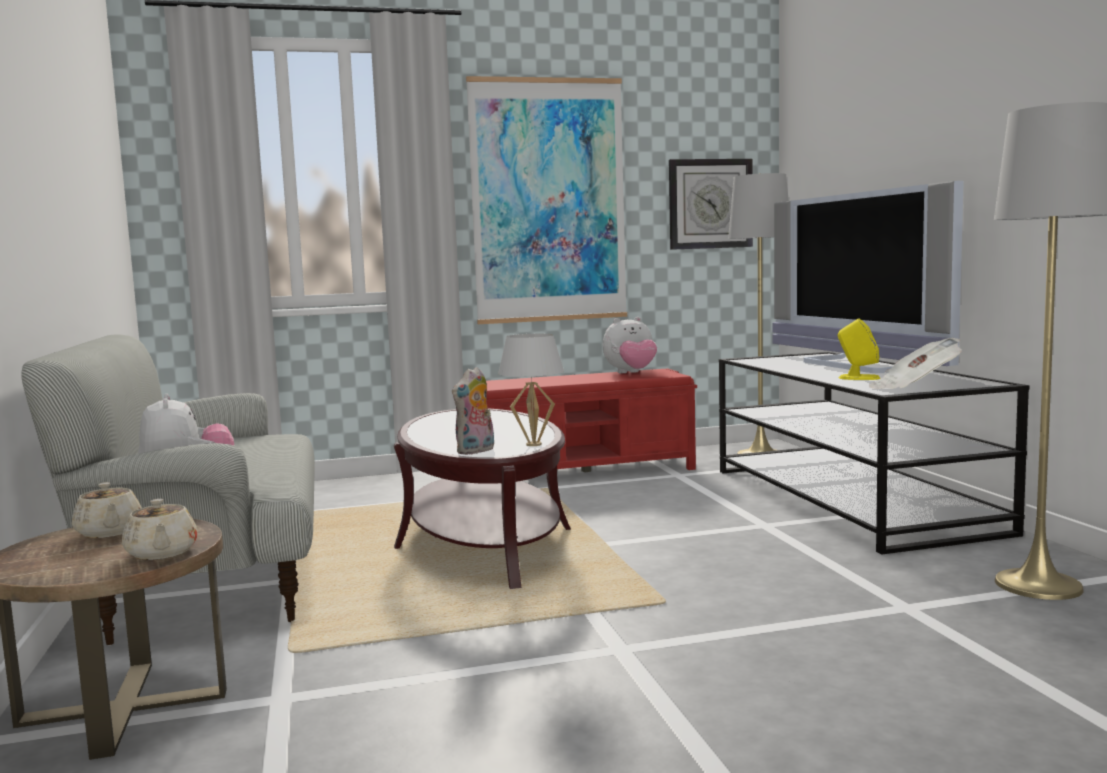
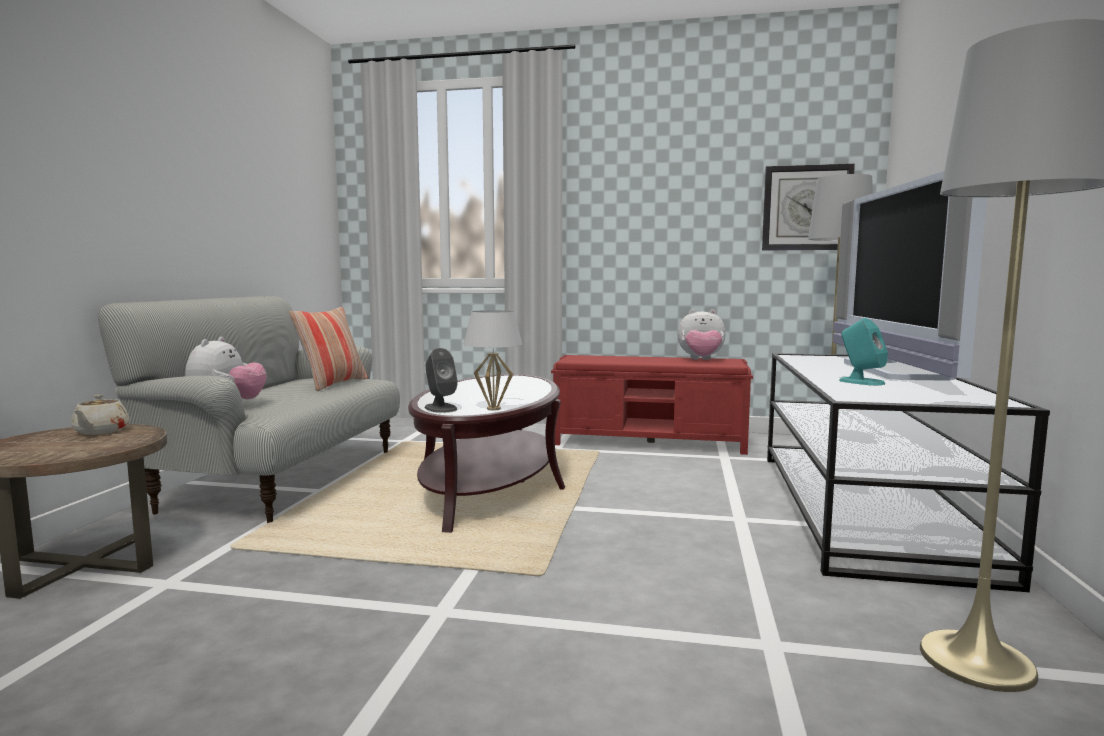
camera: 25 degrees right, 0 degrees up
(161, 553) = (79, 452): beige teapot -> none
(249, 445) = (333, 384): none -> pillow
(476, 451) = (440, 408): plush toy -> grey speaker
(548, 201) = (647, 205): picture -> none
(858, 378) = (861, 382): yellow speaker -> turquoise speaker
(914, 387) = (894, 397): newspaper -> none

